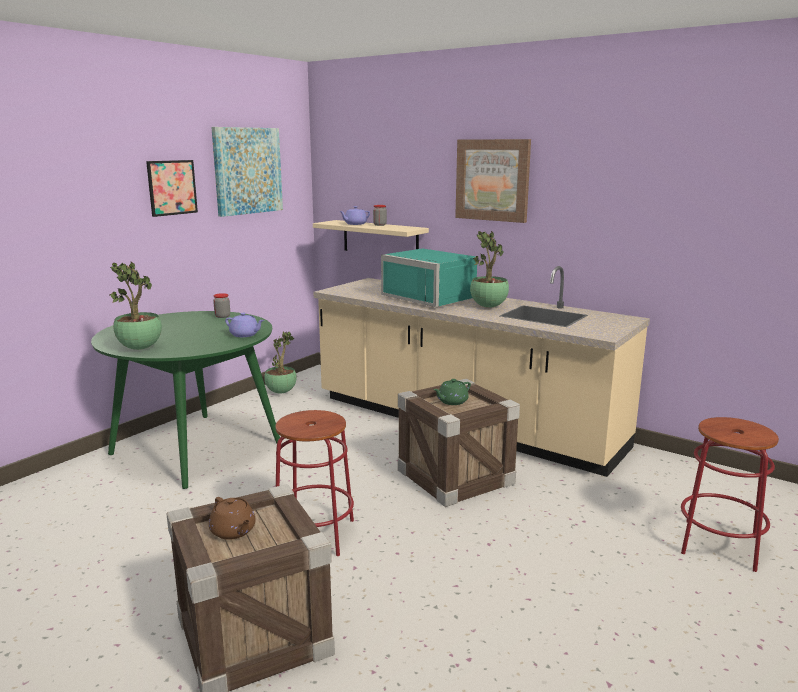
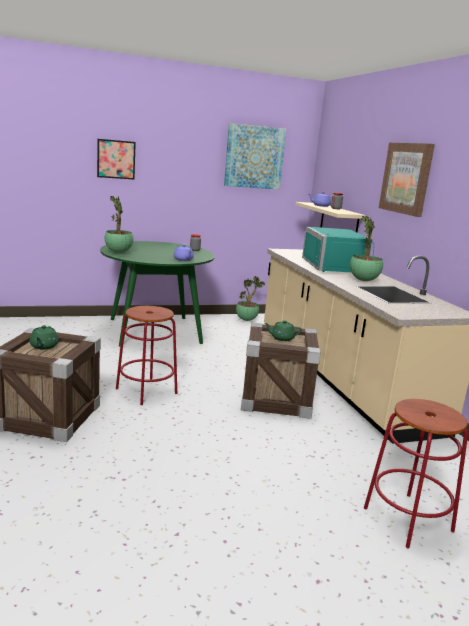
camera: 35 degrees right, 0 degrees up
(172, 187) = (190, 160): picture -> picture (116, 159)
(233, 531) = (44, 346): brown teapot -> green teapot

